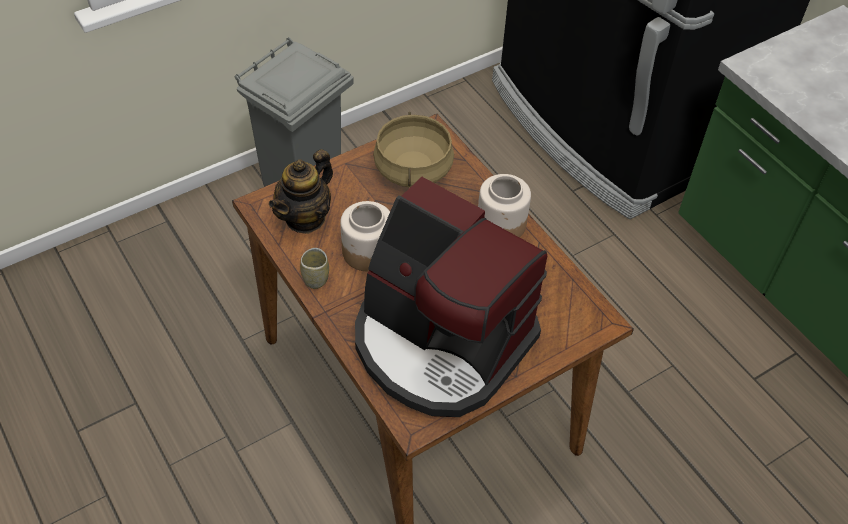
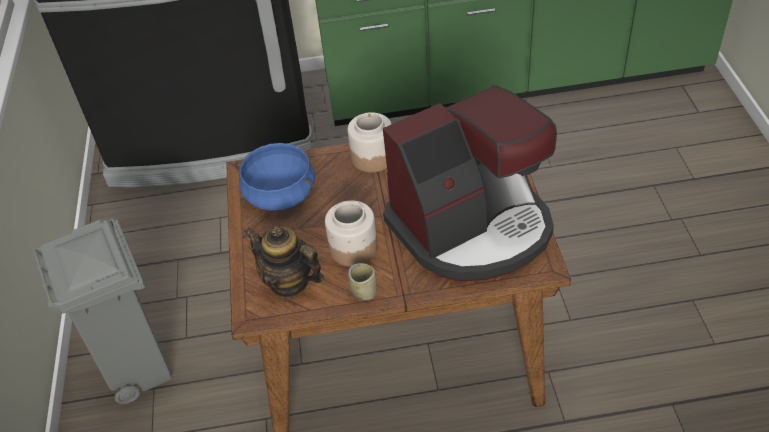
camera: 60 degrees left, 5 degrees down
(305, 217) = (289, 282): teapot -> teapot turned 150 degrees clockwise
(412, 169) = (279, 194): beige cooking pot -> blue cooking pot

